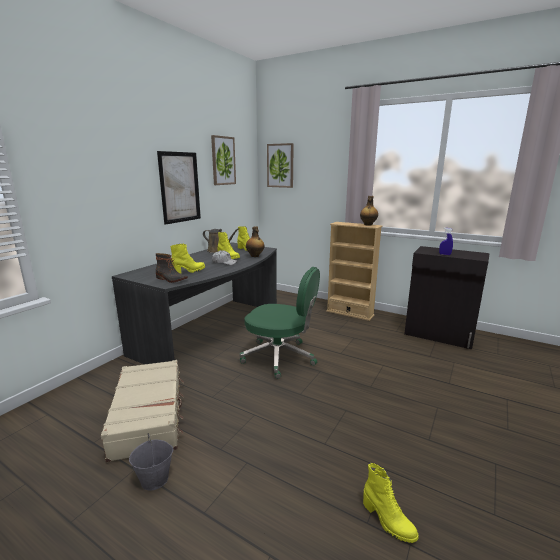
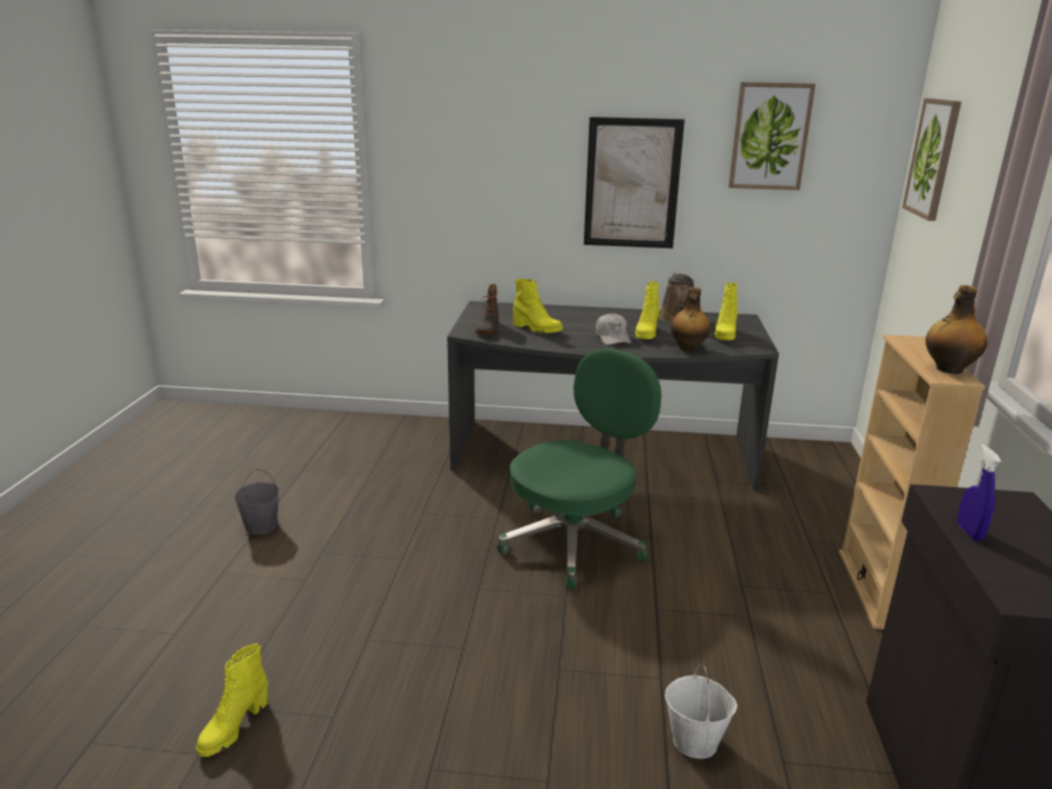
camera: 65 degrees right, 5 degrees up
(149, 415) = (361, 484): beige suitcase -> none
(280, 357) = (575, 542): green office chair -> green office chair turned 135 degrees counterclockwise
(418, 368) = (695, 741): none -> white bucket

